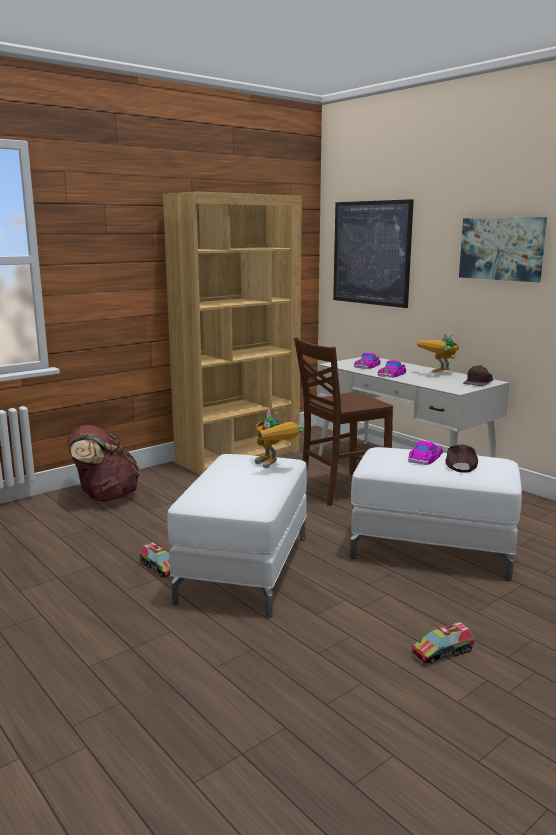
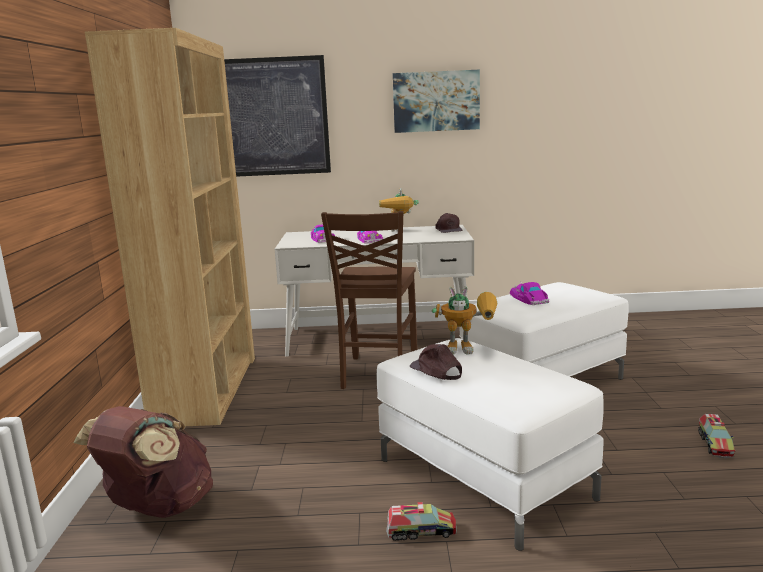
camera: 50 degrees left, 0 degrees up
(460, 465) = (561, 294): brown cap -> brown cap (436, 370)

